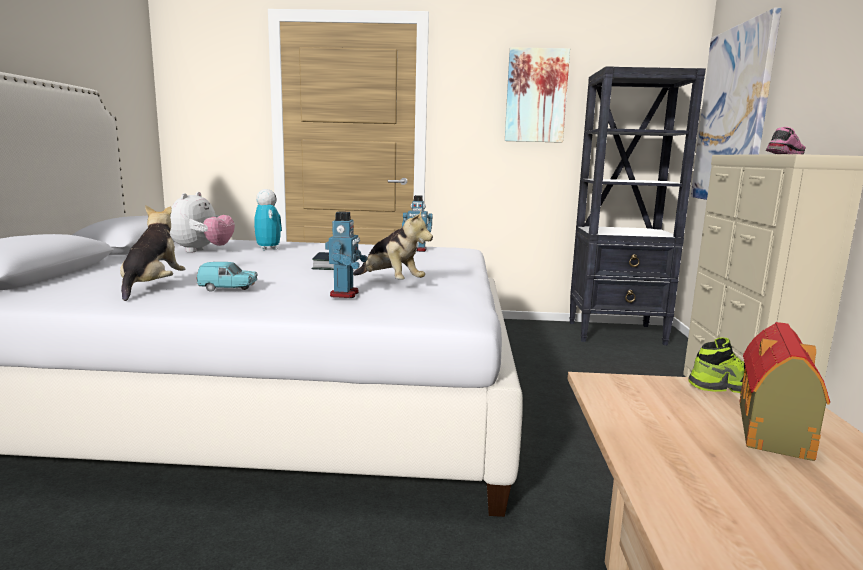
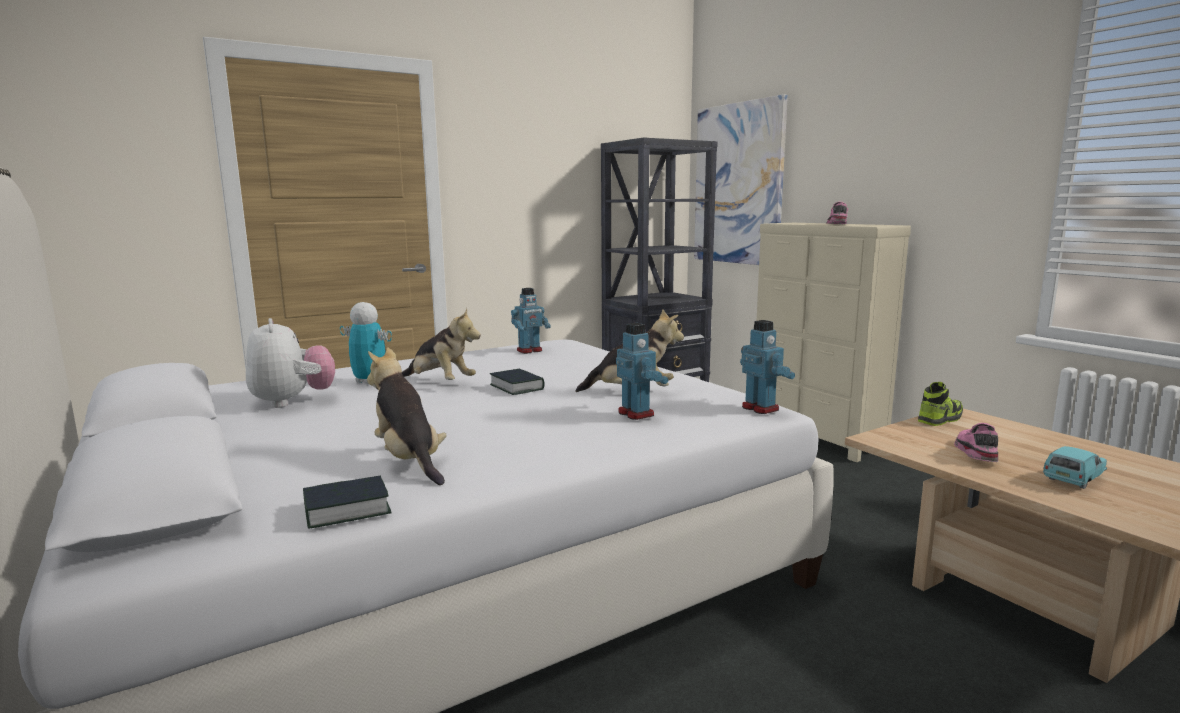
camera: 35 degrees left, 0 degrees up
(56, 299) = (347, 510): none -> book
(228, 289) = (506, 439): turquoise toy car -> turquoise toy car (1074, 479)
(300, 256) = (440, 383): none -> plush toy
(452, 313) = (761, 408): none -> toy robot
(536, 96) = (553, 163): picture -> none
(681, 423) = (974, 452): none -> pink shoe
(773, 430) = (1013, 440): toy house -> none

